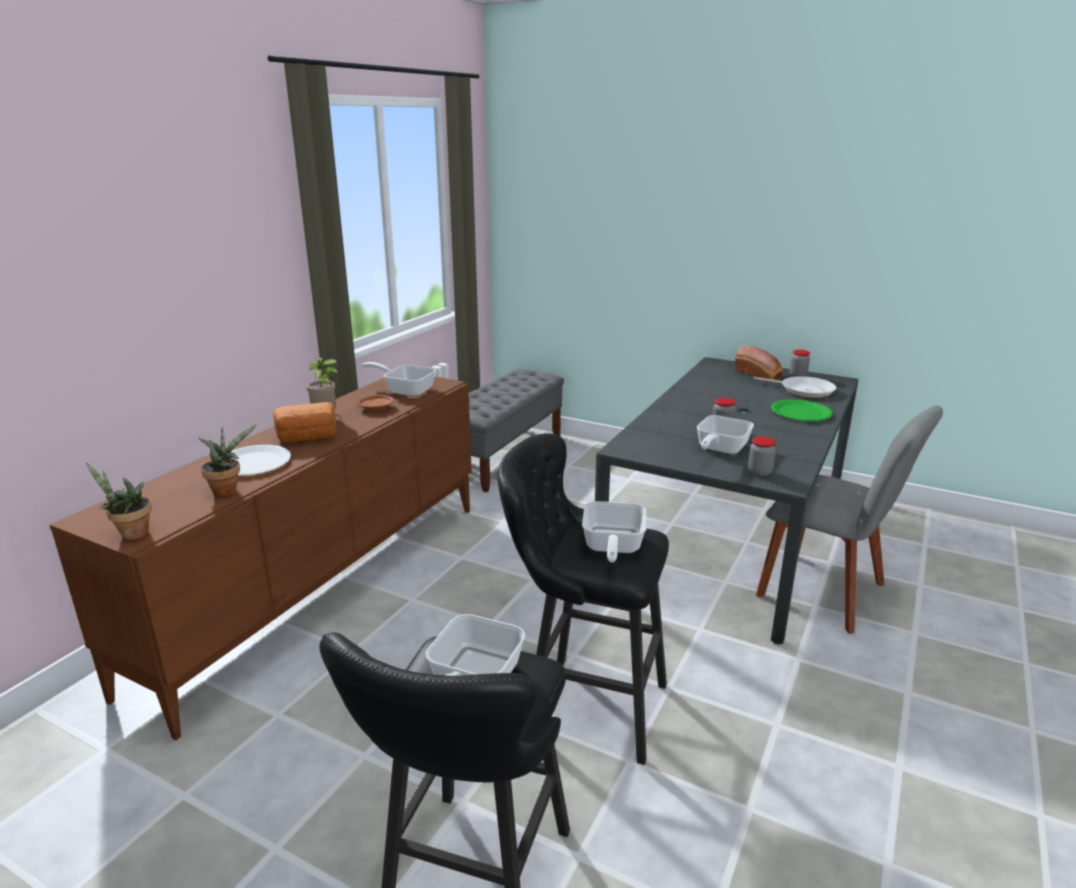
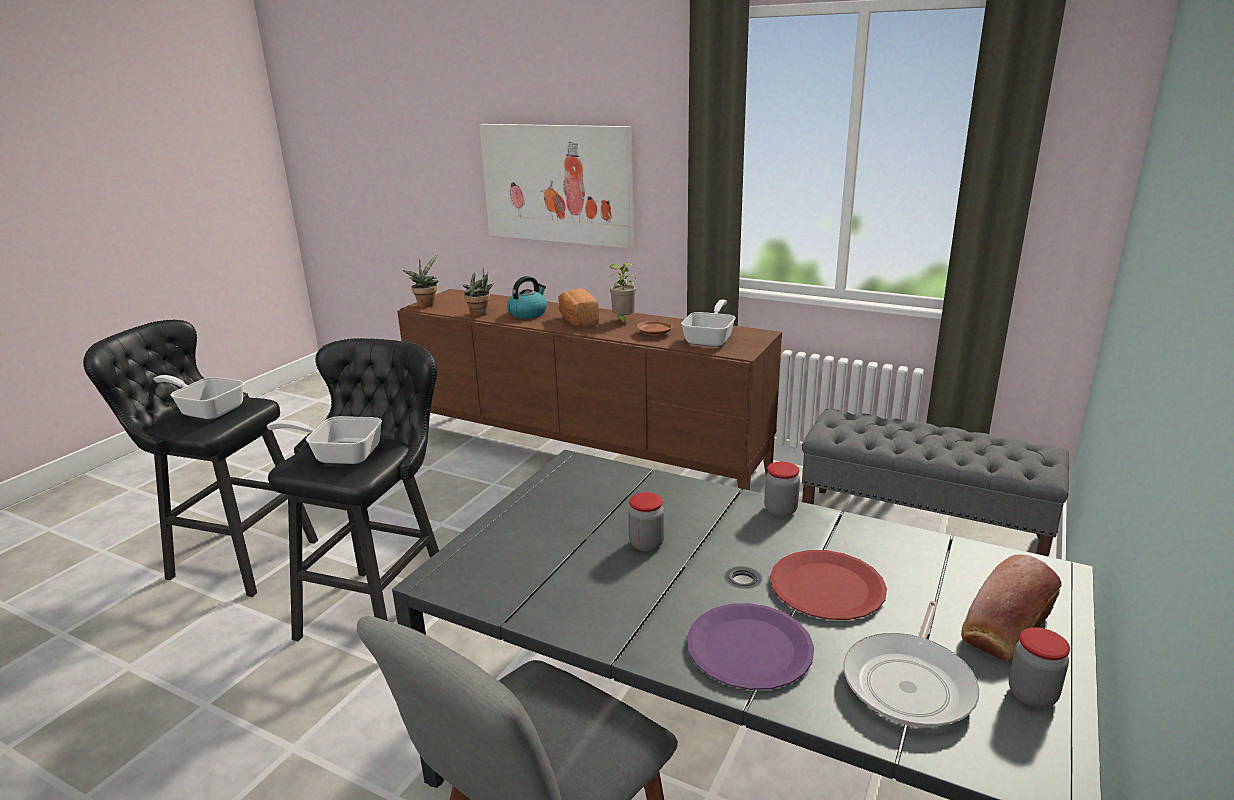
camera: 90 degrees right, 0 degrees up
(146, 310) = (557, 184): none -> picture
(253, 463) = (528, 313): white plate -> kettle
(719, 449) = (565, 534): frying pan -> none
(744, 396) = (827, 587): none -> red plate
(759, 472) = (480, 559): jar -> jar (780, 510)
(800, 412) = (749, 648): green plate -> purple plate

